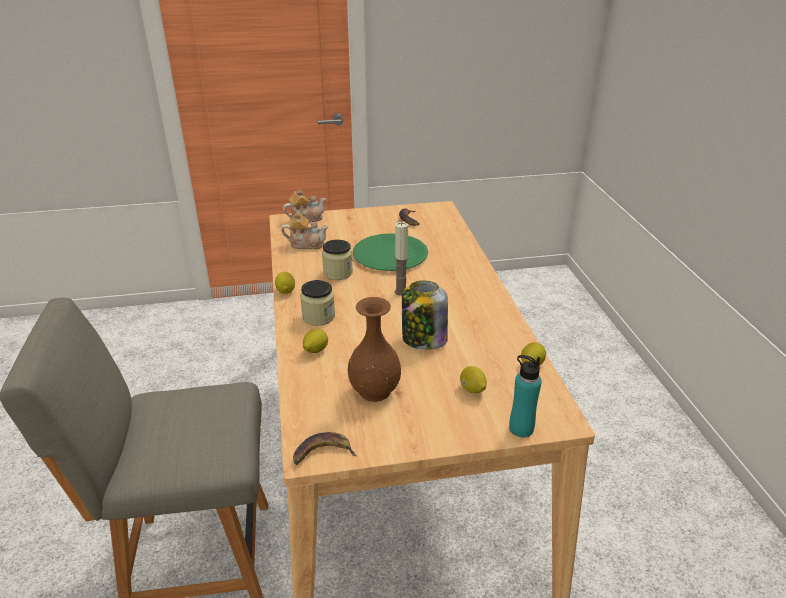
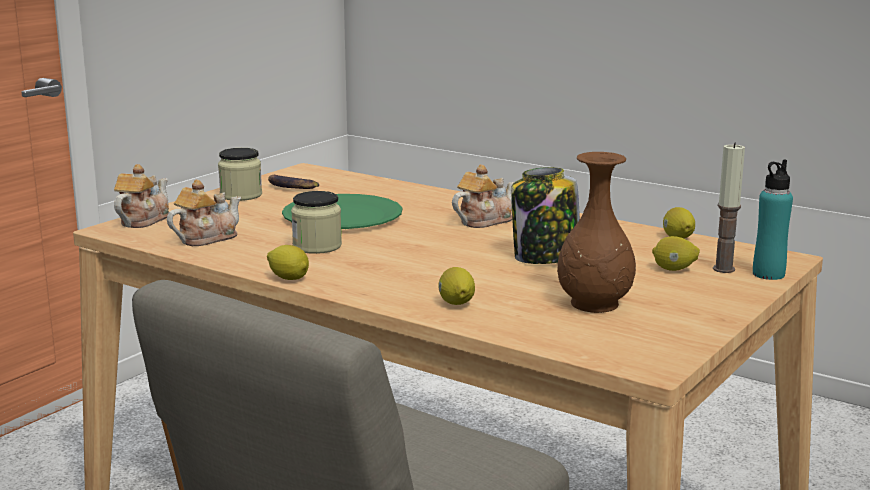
camera: 45 degrees left, 15 degrees down
(318, 316) = (389, 282): jar -> jar (241, 195)
(322, 453) = (660, 358): banana -> none
(401, 292) = (431, 236): candle -> candle (723, 269)
(450, 292) = (484, 221): none -> teapot

